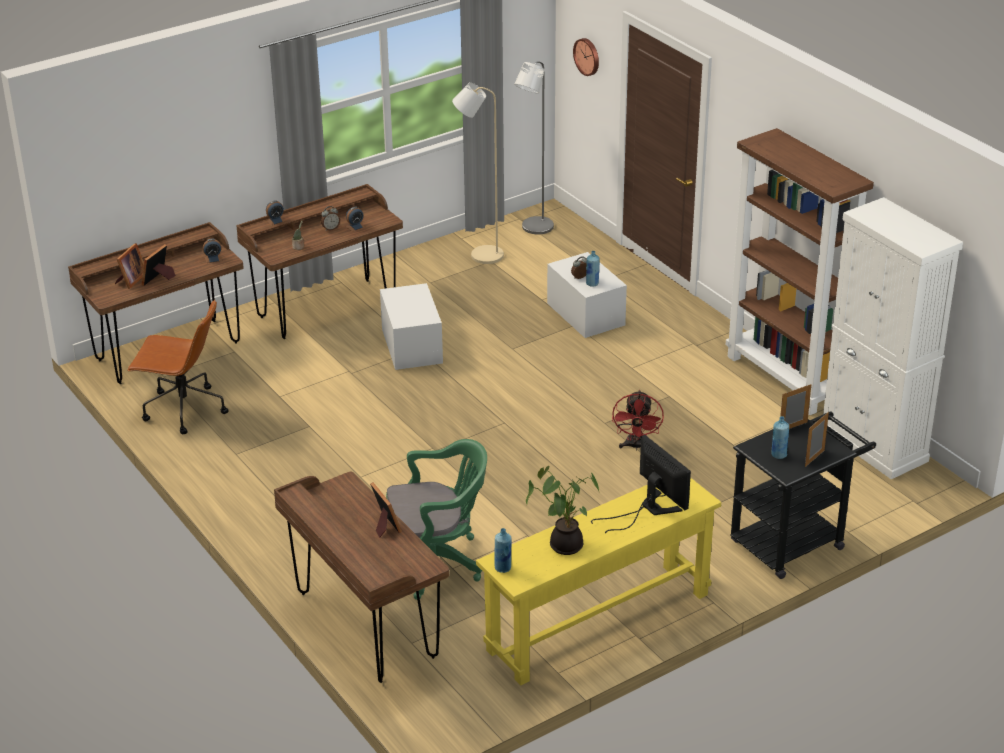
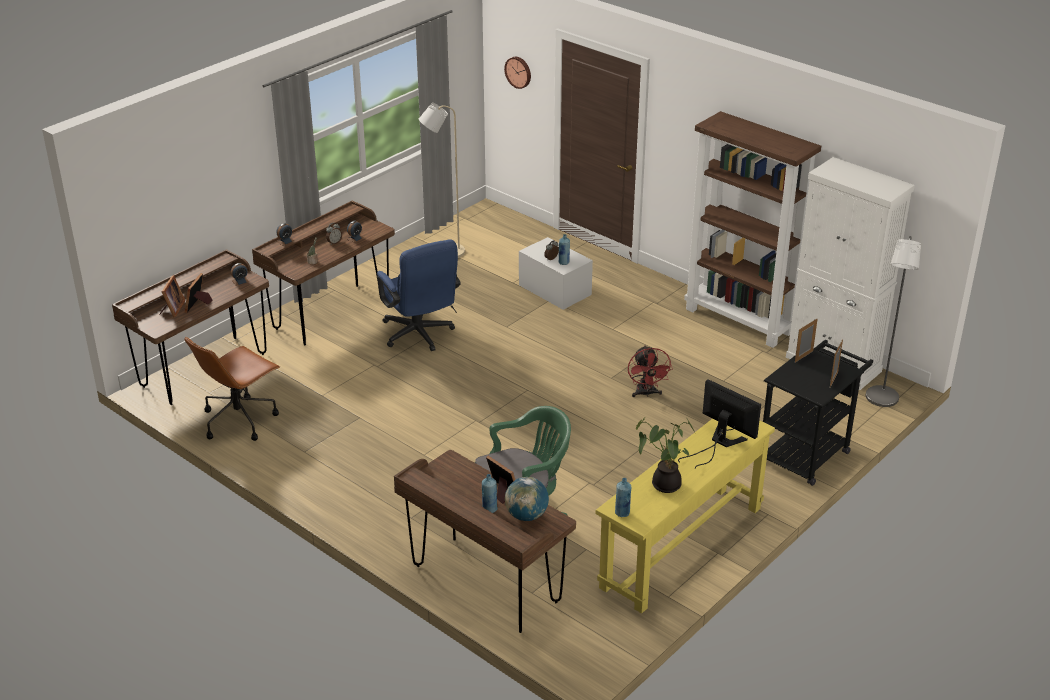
camera: 15 degrees left, 0 degrees up
(183, 410) = (239, 419): brown office chair -> brown office chair turned 135 degrees clockwise
(399, 554) = (526, 515): none -> globe
(412, 346) = (420, 336): white storage box -> blue office chair
(534, 229) = (480, 225): grey floor lamp -> grey floor lamp (881, 401)
(778, 455) = (804, 381): blue bottle -> blue bottle (489, 509)

